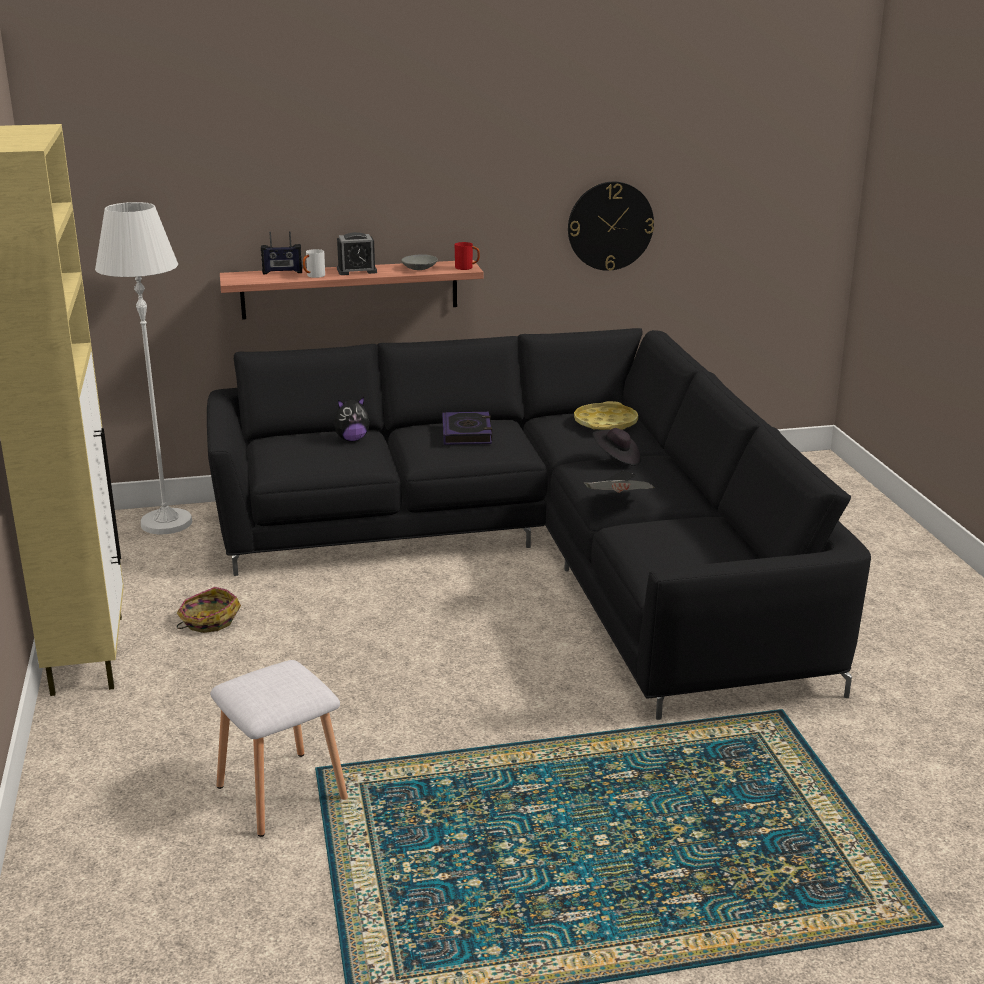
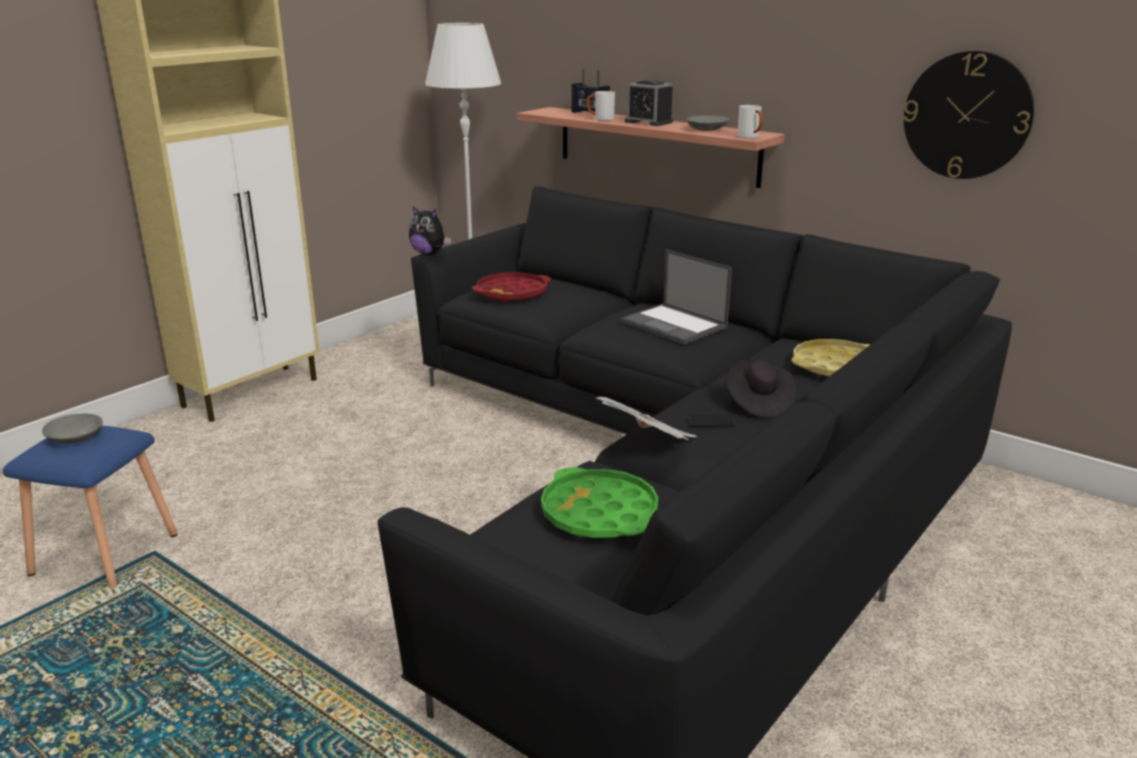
camera: 50 degrees right, 0 degrees up
(208, 621) = (348, 408): basket -> none
(265, 685) = (76, 438): none -> grey bowl
(283, 791) = (107, 553): white stool -> blue stool
(304, 455) = (512, 293): none -> red tray
(352, 439) = (577, 296): plush toy -> plush toy (429, 253)
(467, 268) = (750, 137): red mug -> white mug
(467, 433) = (675, 325): book -> laptop
(679, 543) = (599, 513): none -> green tray

